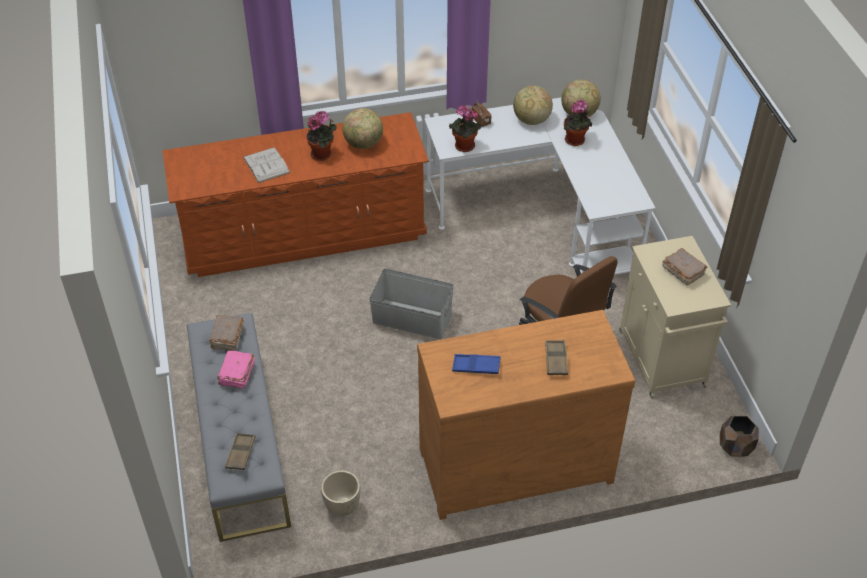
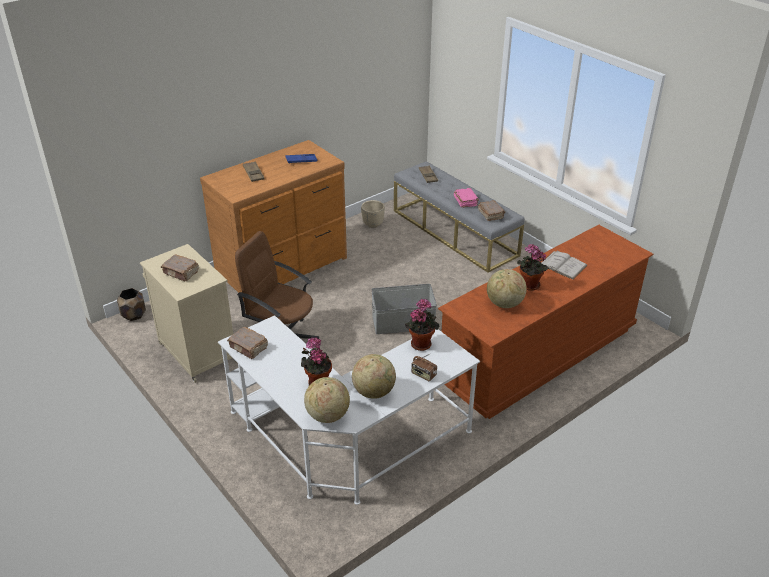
camera: 155 degrees right, 10 degrees down
(626, 191) = (248, 348): none -> brown book

